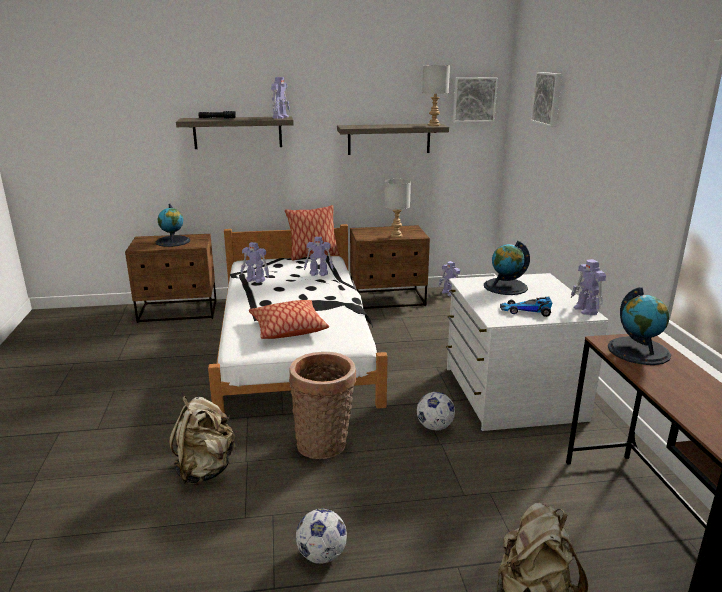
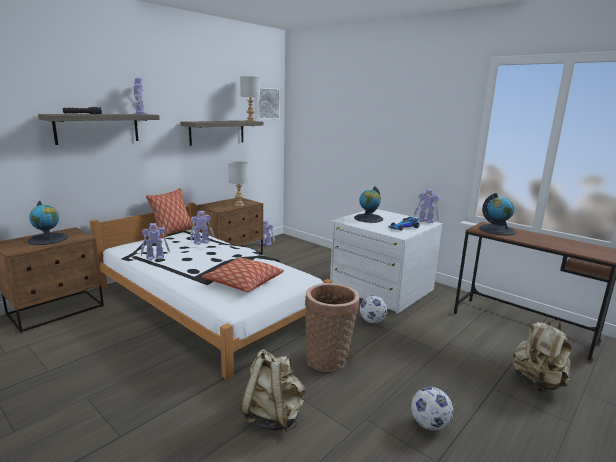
camera: 40 degrees left, 5 degrees down
(548, 98) = (333, 100): picture -> none

